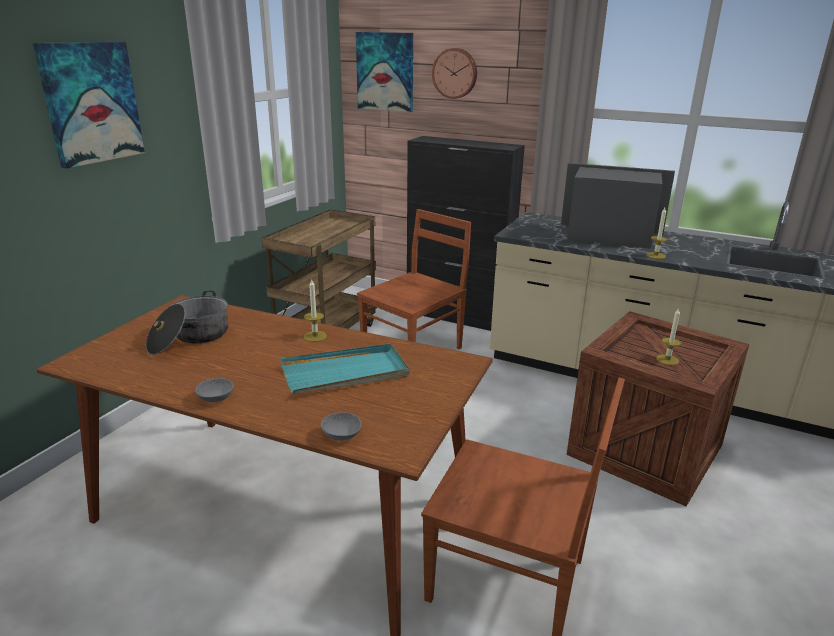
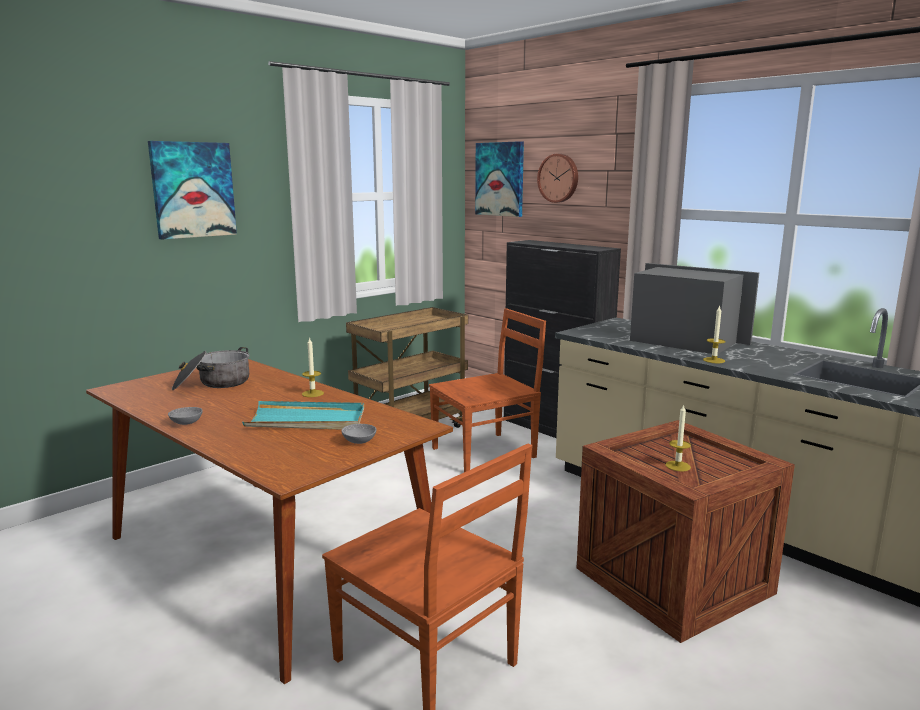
camera: 20 degrees right, 10 degrees down
(341, 435) = (252, 459): grey bowl -> grey bowl (359, 441)

